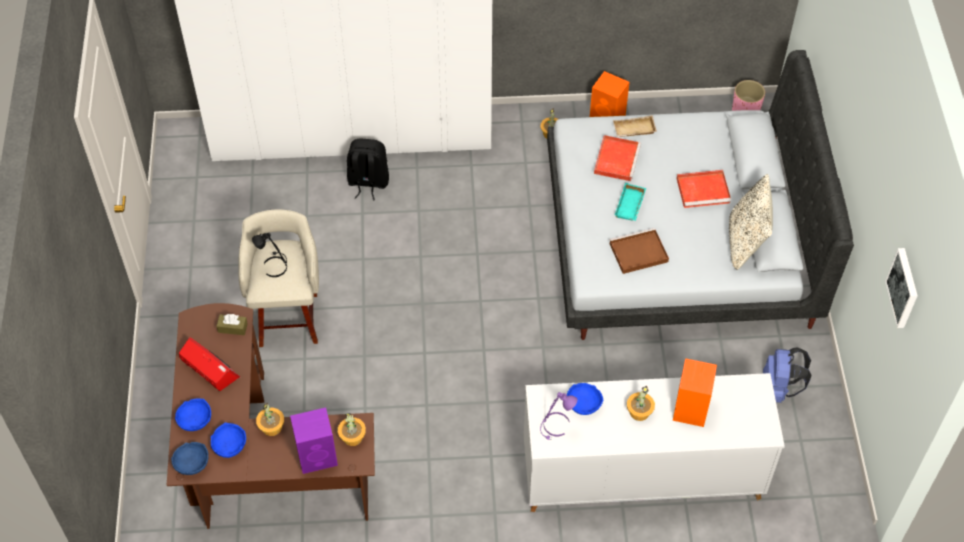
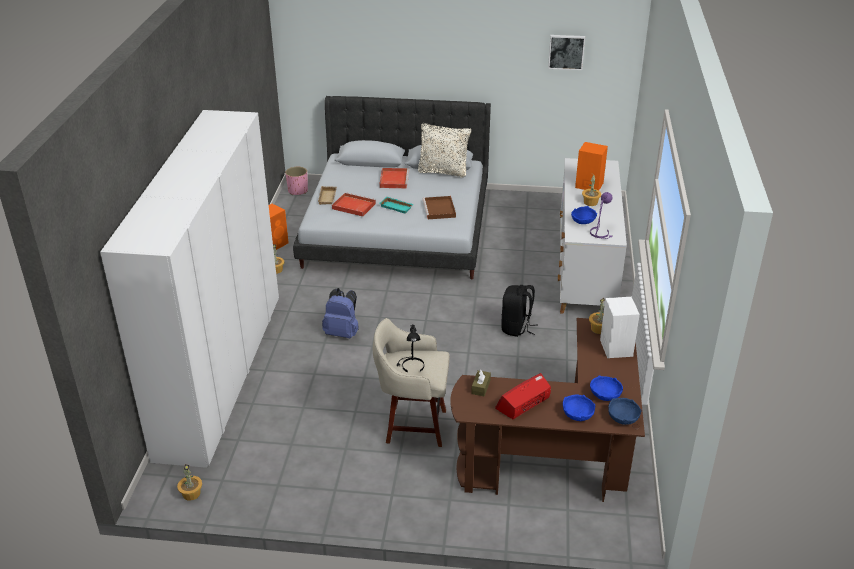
camera: 80 degrees left, 20 degrees down
(272, 427) = (587, 370): potted plant -> potted plant (191, 493)
(318, 455) = (616, 347): purple speaker -> white speaker
(368, 182) = (281, 367): black backpack -> black backpack (516, 328)
(779, 389) = (527, 211): blue backpack -> blue backpack (342, 333)

